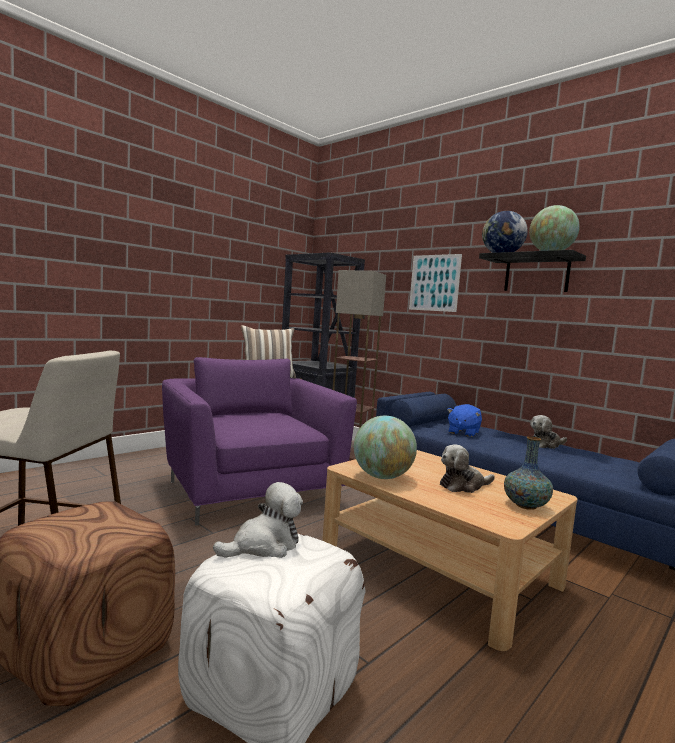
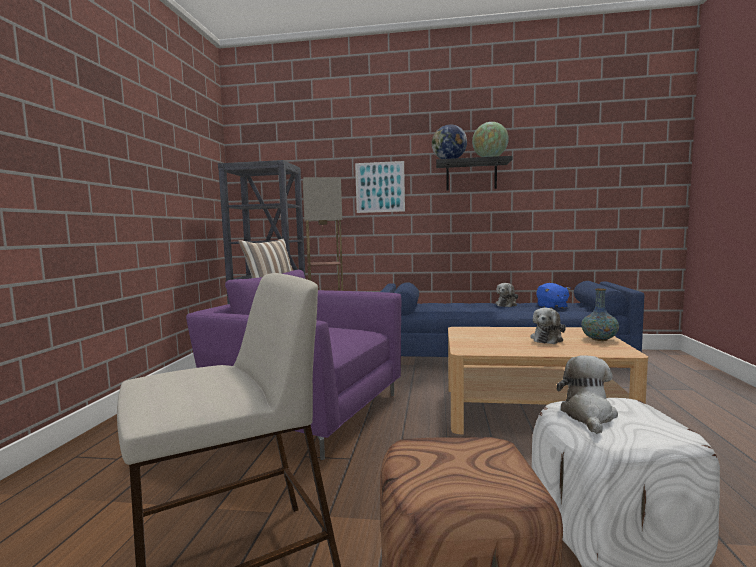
camera: 35 degrees left, 0 degrees up
(382, 477) = (499, 348): globe -> none
(463, 433) = (450, 309): blue plush toy -> blue plush toy (551, 306)

